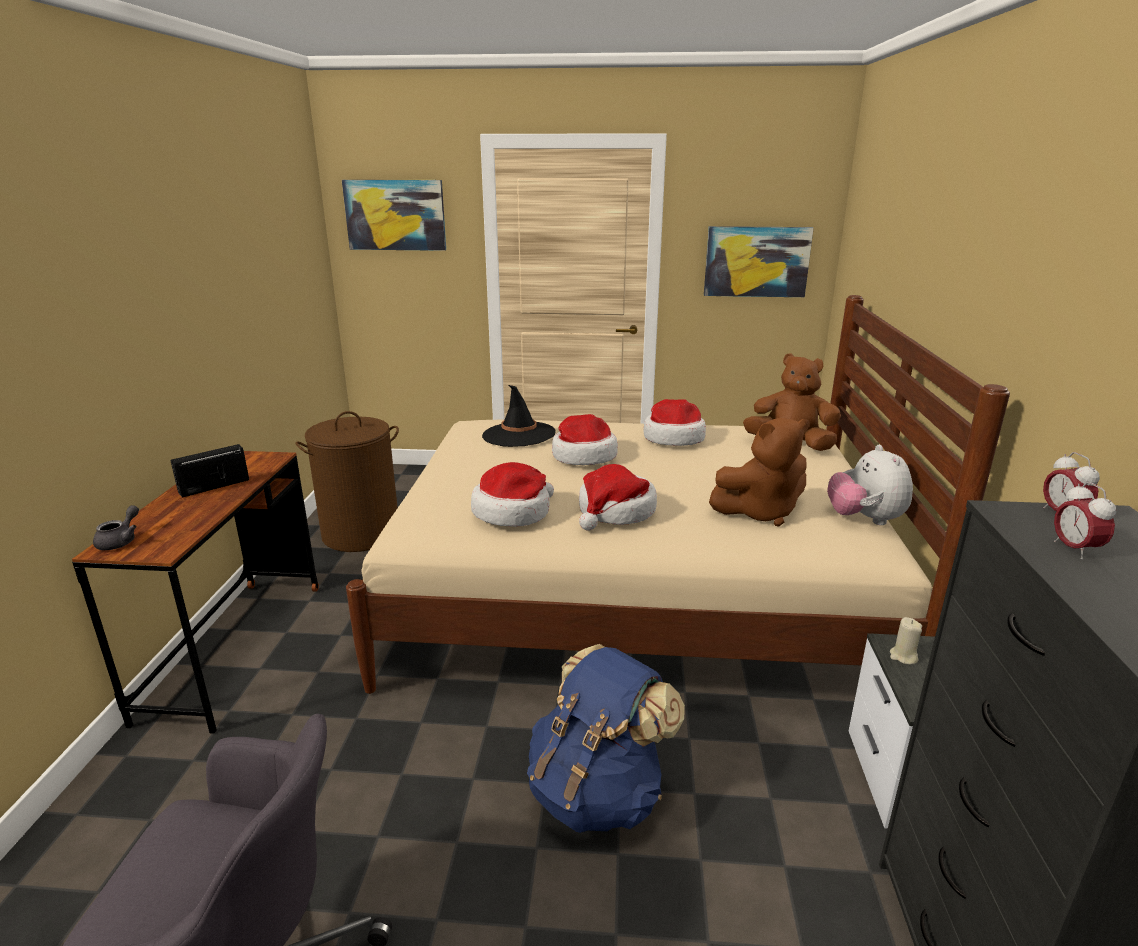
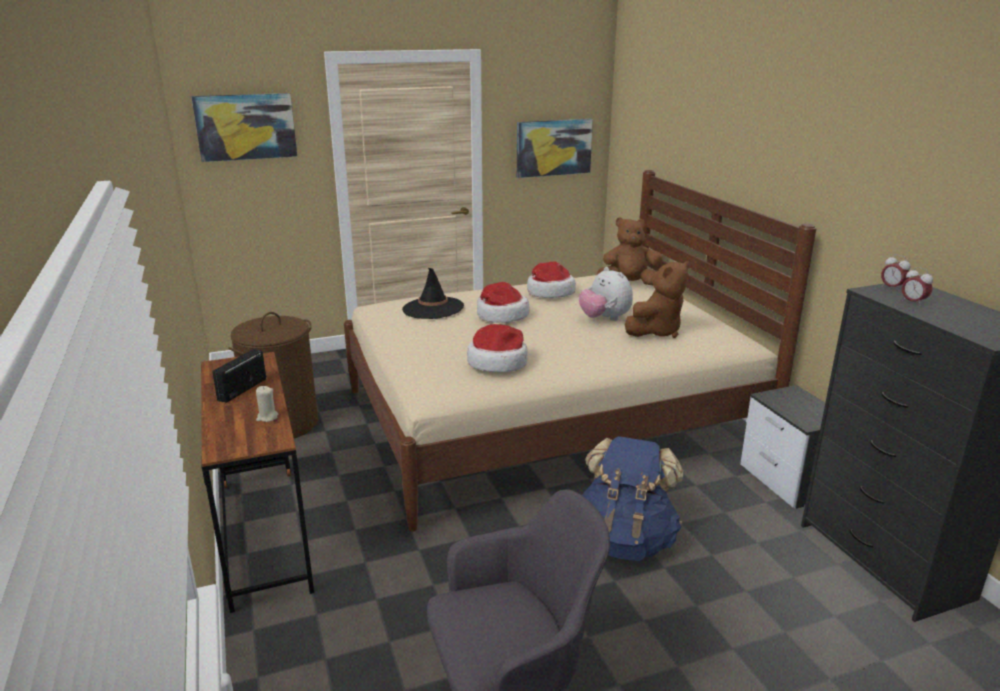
camera: 25 degrees left, 0 degrees up
(121, 541) = (225, 443): grey teapot -> none
(615, 512) = (567, 349): hat -> none
(865, 519) = (716, 324): plush toy -> plush toy (604, 319)
(903, 656) = (778, 401): beige candle -> beige candle (267, 417)

